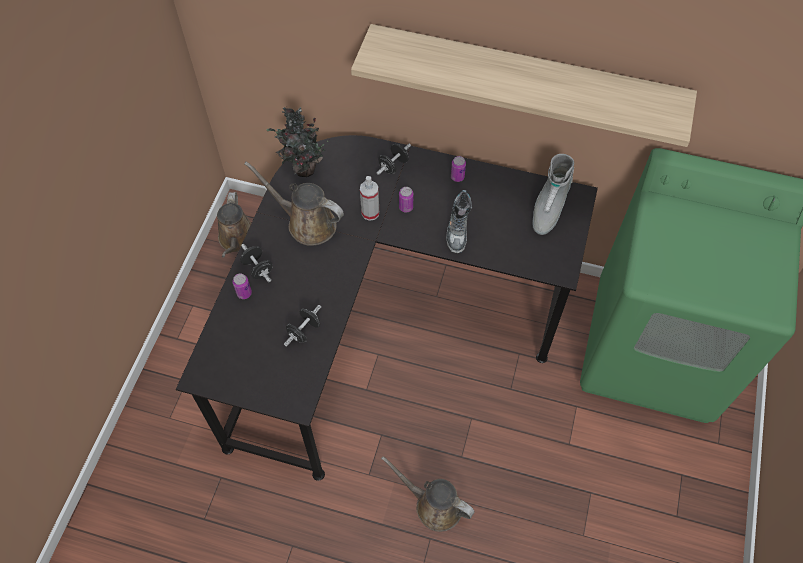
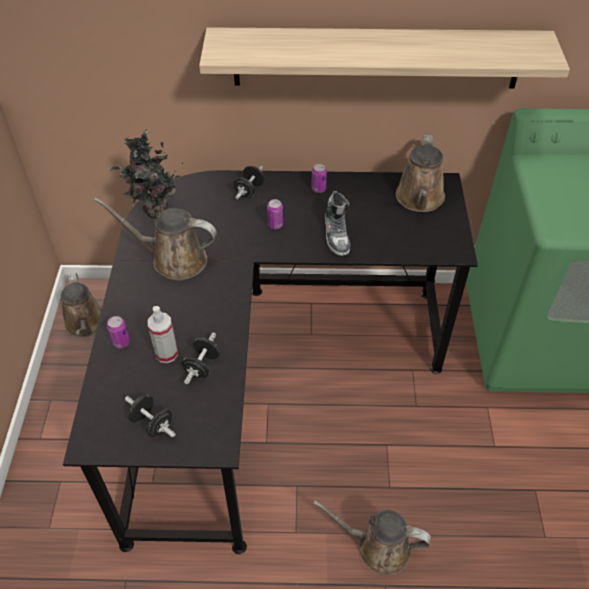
camera: 15 degrees left, 10 degrees down
(258, 268) = (131, 314): black dumbbell -> black dumbbell (152, 424)
(370, 213) = (239, 237): spray bottle -> spray bottle (166, 354)
(548, 209) = (420, 199): grey boot -> brown watering can

